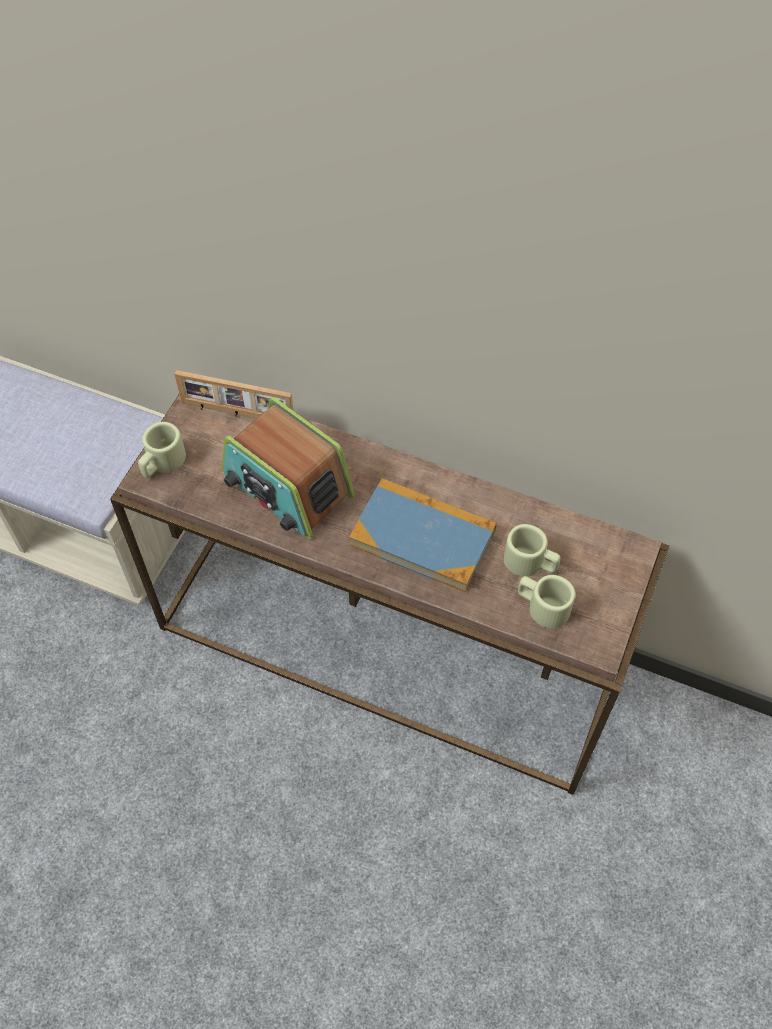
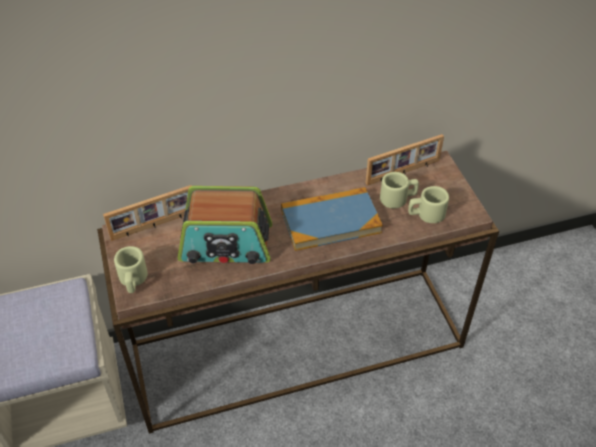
camera: 40 degrees left, 10 degrees down
(572, 534) = (403, 172): none -> picture frame

